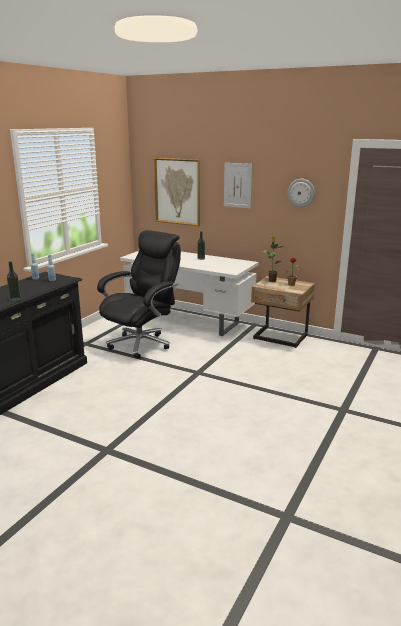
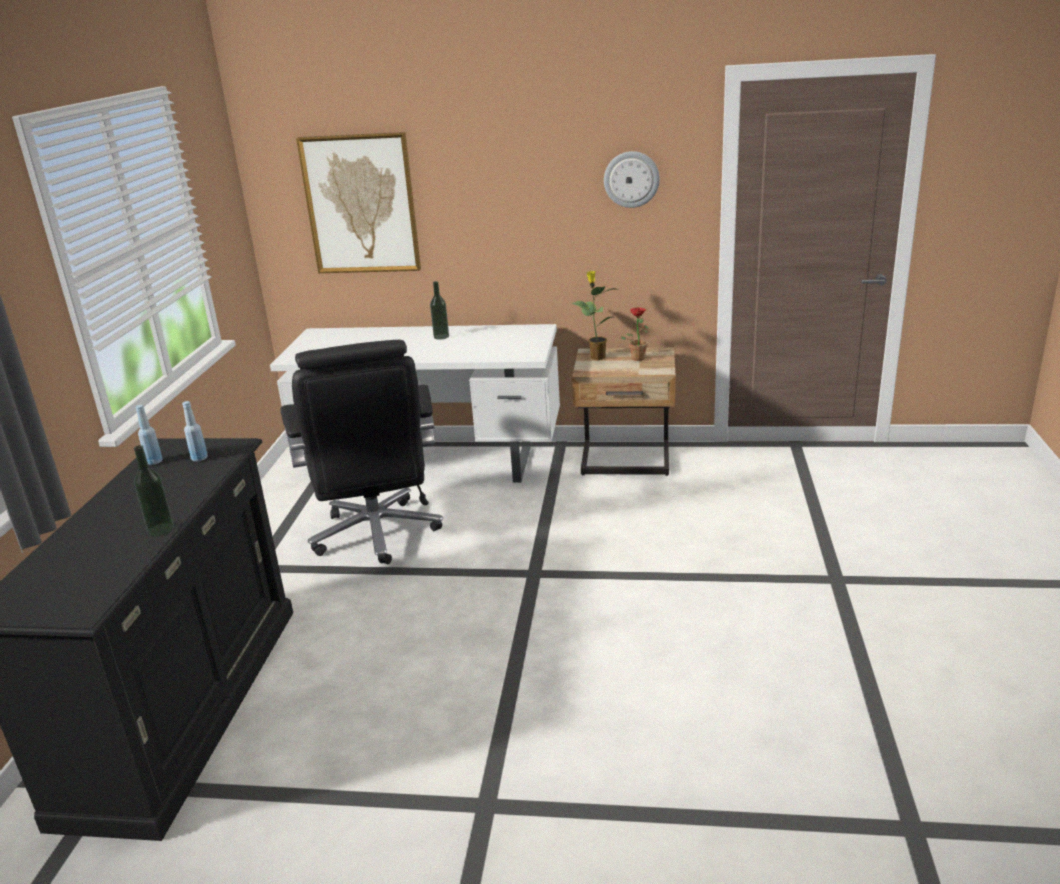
camera: 20 degrees left, 5 degrees up
(142, 343) = (377, 537): black office chair -> black office chair turned 150 degrees clockwise
(237, 185) = (496, 178): picture -> none

